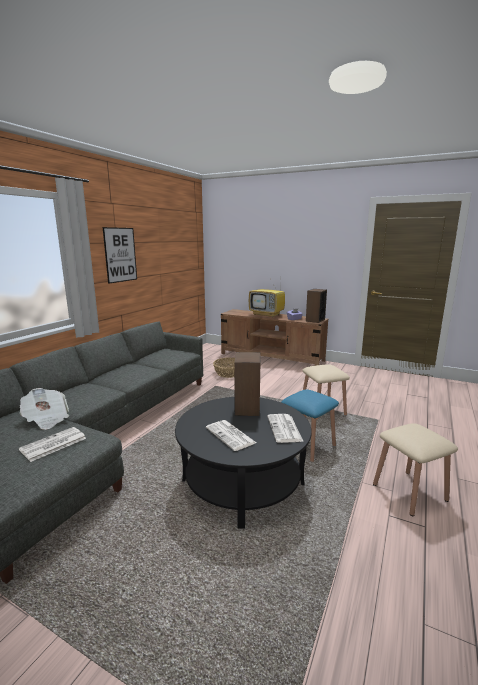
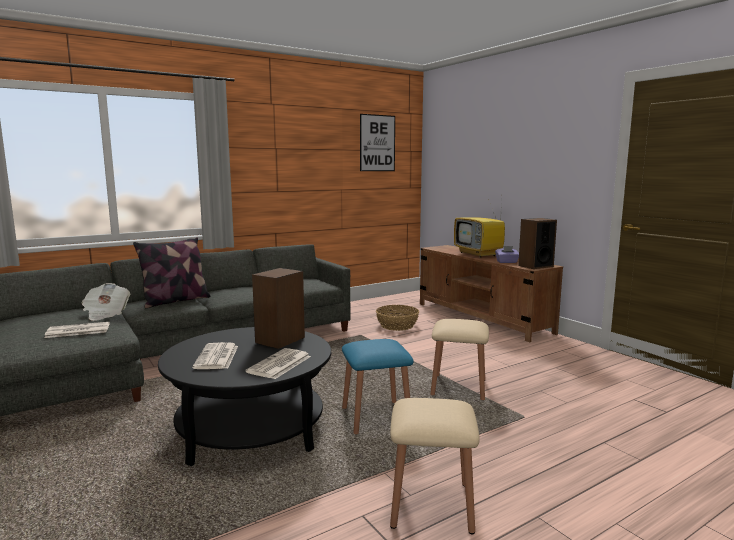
camera: 30 degrees right, 5 degrees down
(89, 391) = (175, 301): none -> pillow
(120, 255) = (279, 162): picture -> picture (377, 143)

